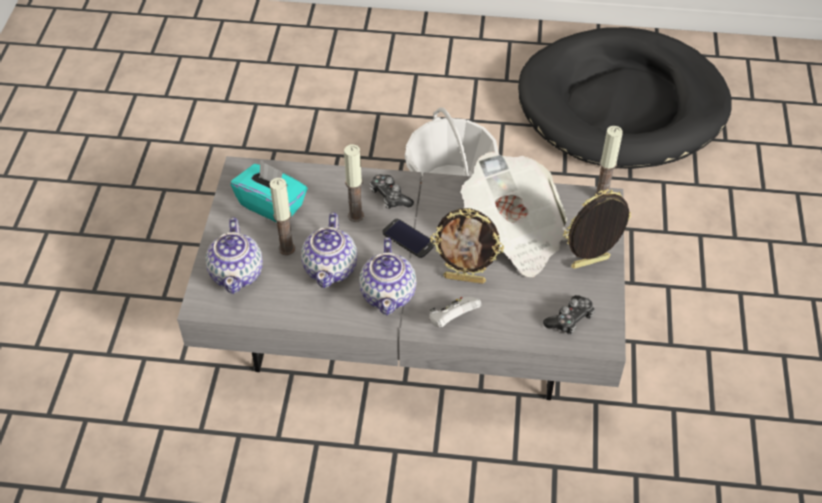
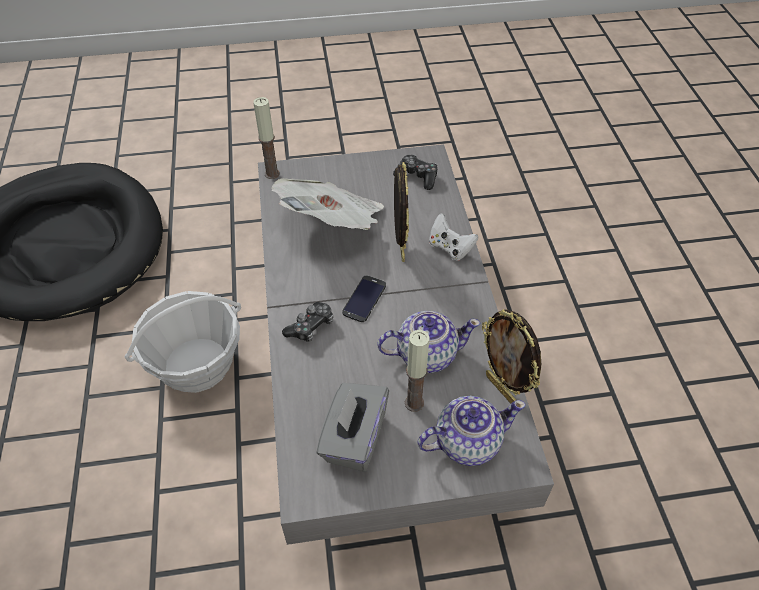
camera: 105 degrees left, 0 degrees up
(272, 205) = (354, 438): turquoise tissue box -> grey tissue box
(355, 215) = (346, 350): candle -> none
(389, 293) = (439, 299): teapot -> none
(590, 264) = (353, 172): picture frame -> picture frame (502, 390)

